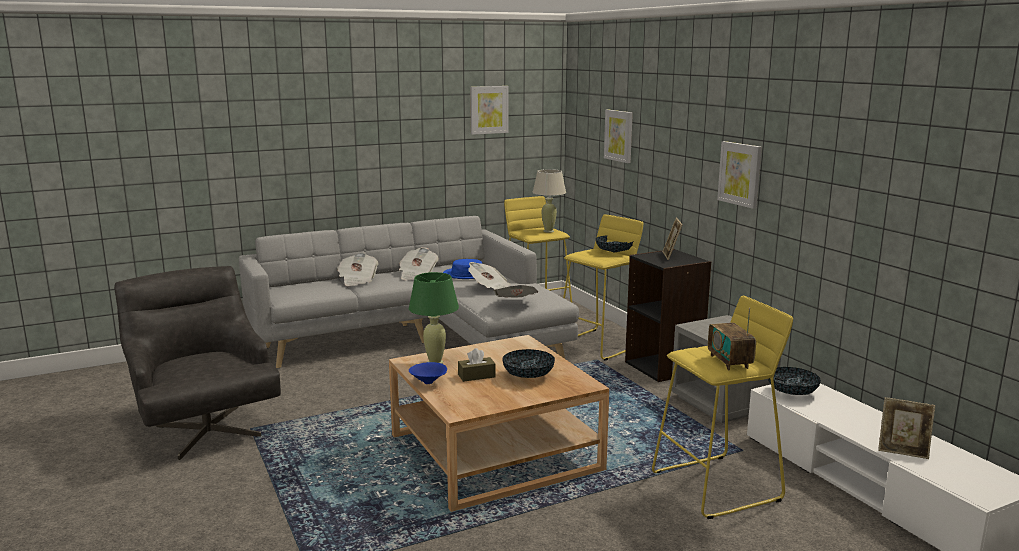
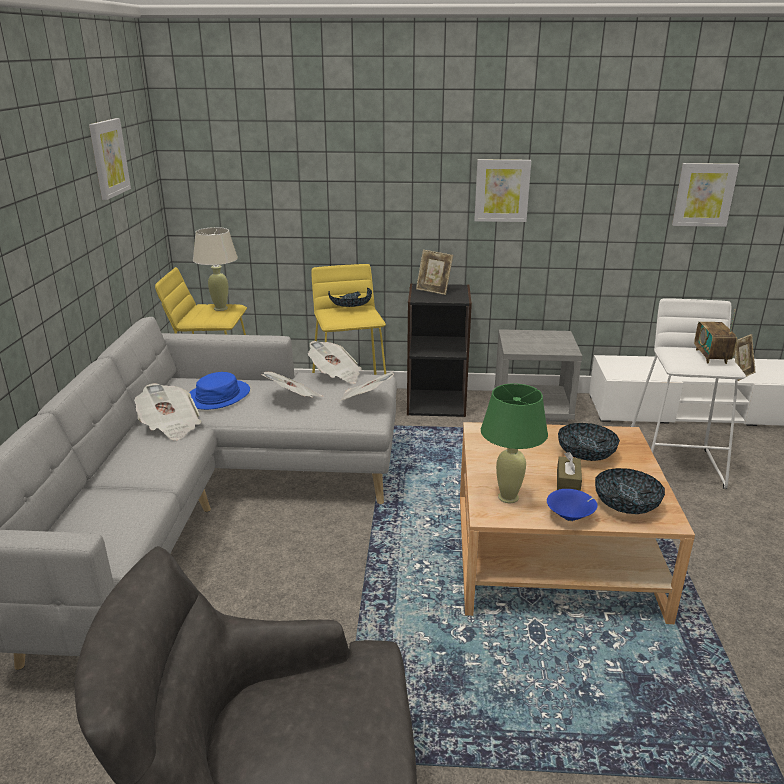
camera: 60 degrees left, 10 degrees up
(357, 280) = (120, 473): newspaper -> newspaper (336, 375)
(619, 135) = (288, 170): picture -> picture (704, 194)
(716, 486) = (675, 465): yellow stool -> white stool
(729, 362) = (711, 356): radio -> radio turned 75 degrees clockwise
(792, 392) = (623, 370): bowl -> bowl (626, 505)

